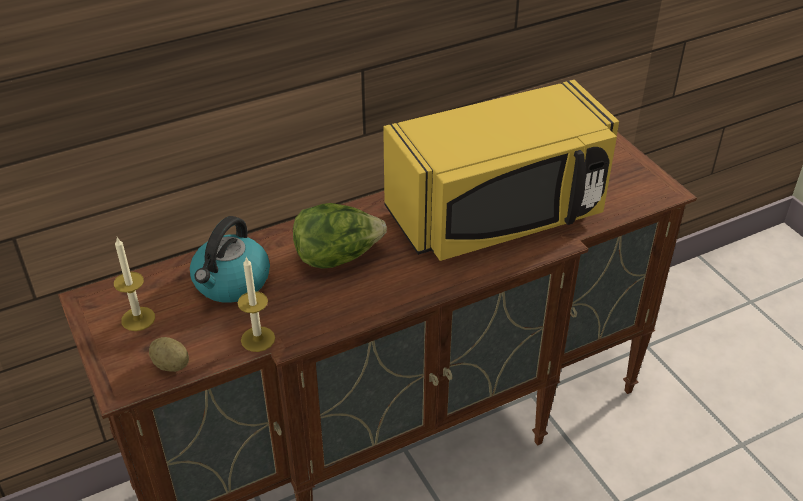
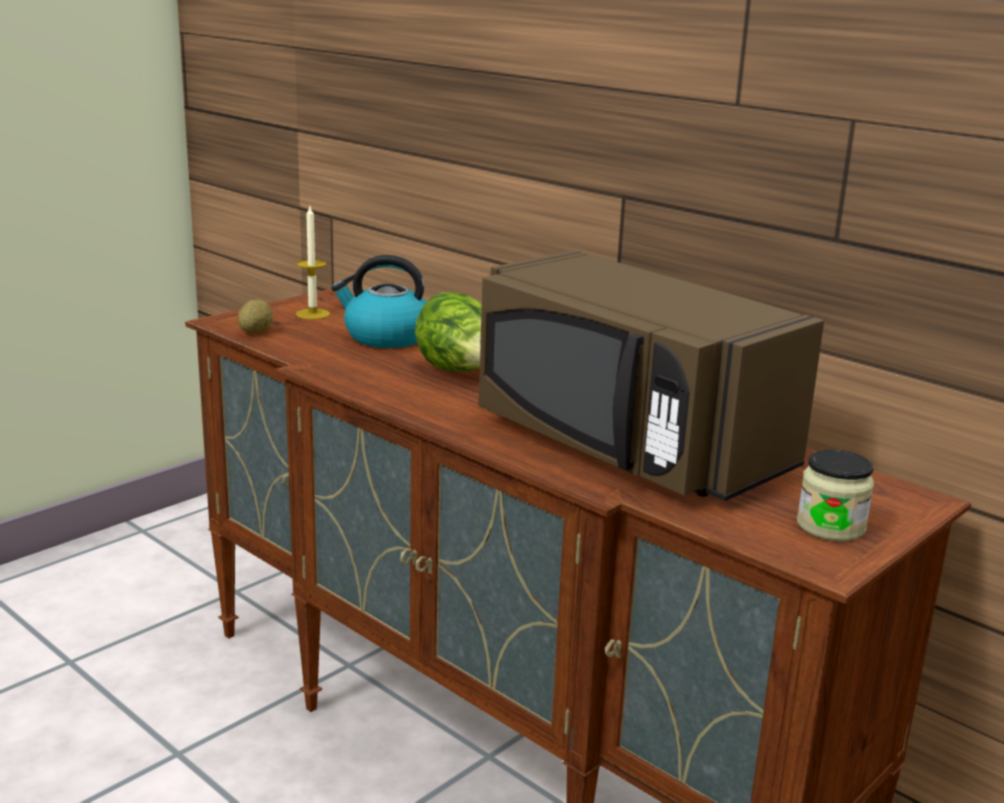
camera: 70 degrees right, 20 degrees down
(258, 339) = (307, 356): candle -> none
(499, 215) = (625, 445): yellow microwave -> brown microwave
(624, 175) = (830, 526): none -> jar

